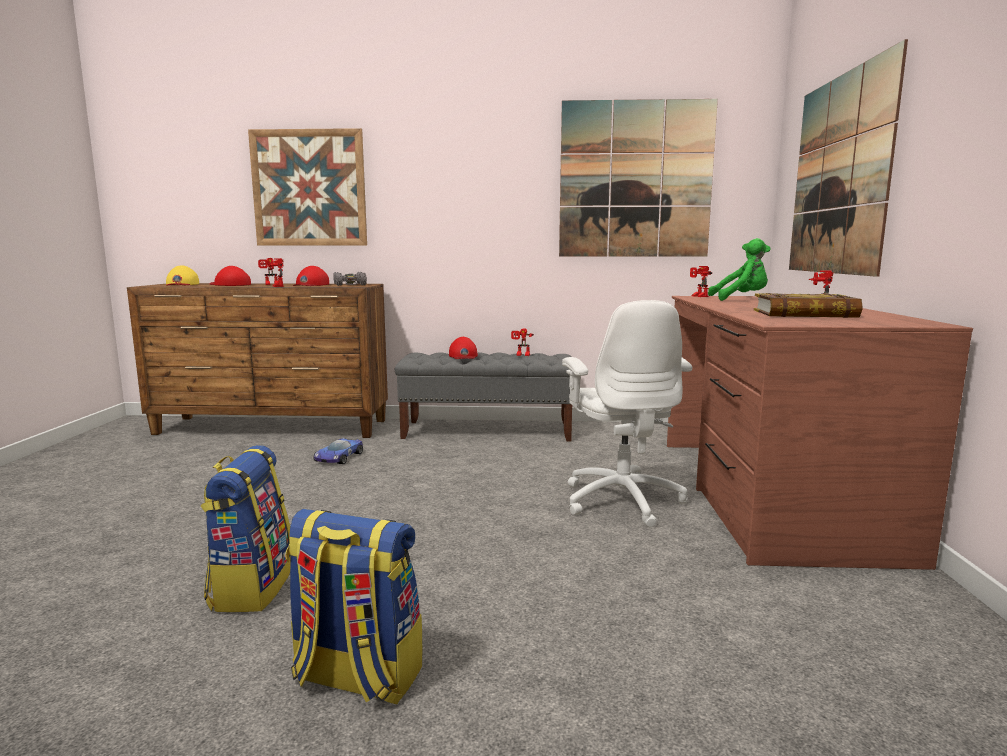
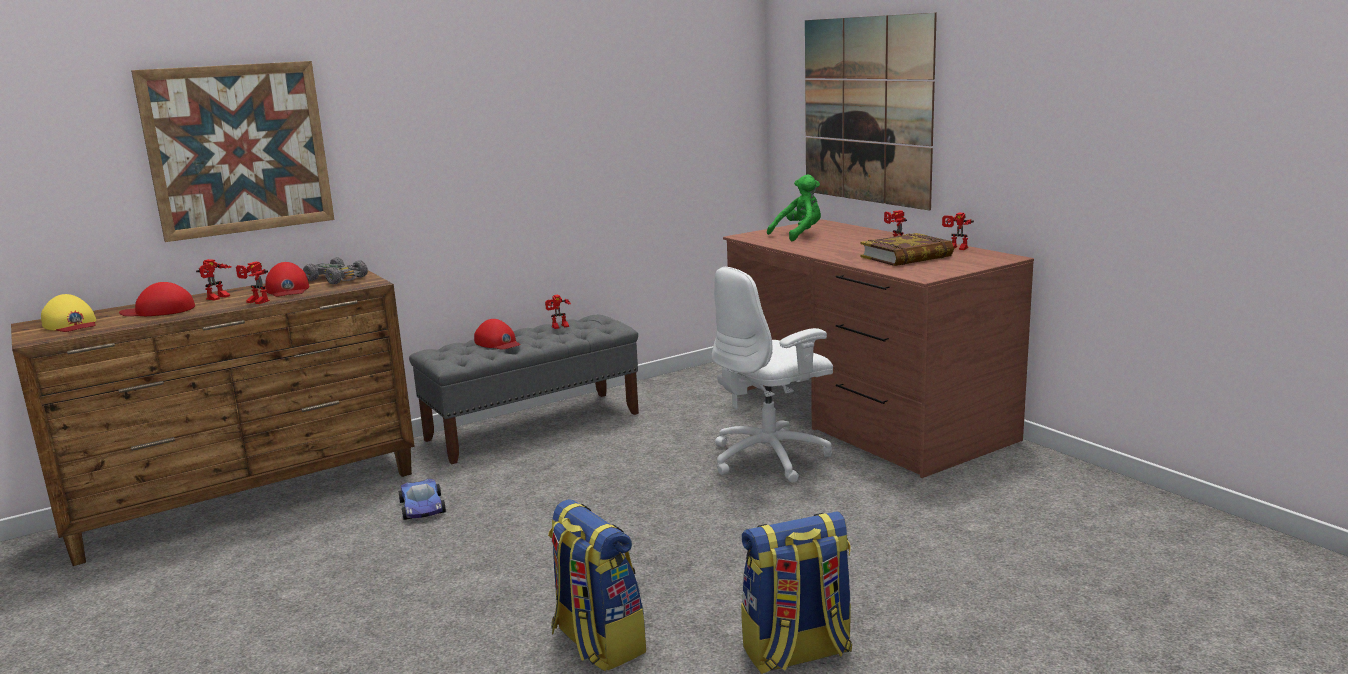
camera: 35 degrees left, 5 degrees up
(622, 500) = (771, 458): white office chair -> white office chair turned 105 degrees clockwise
(635, 180) = (641, 104): picture -> none
(697, 296) = (750, 234): toy robot -> toy robot (955, 248)

